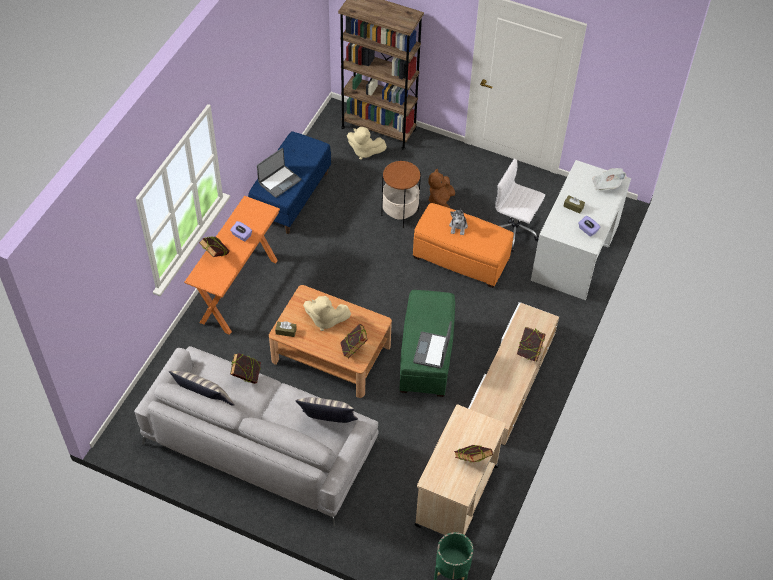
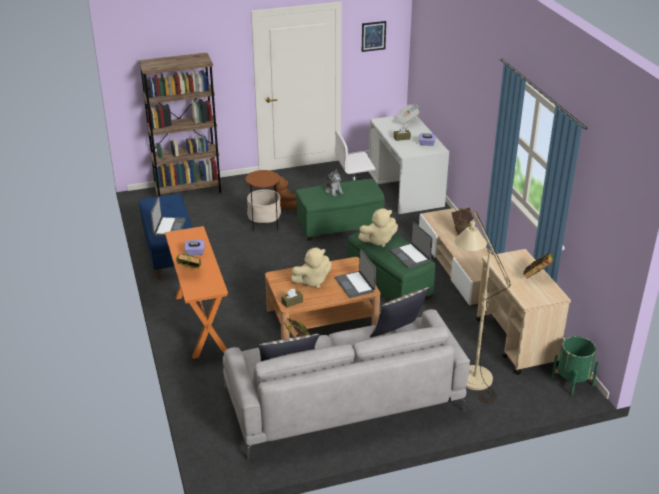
camera: 40 degrees left, 20 degrees down
(353, 349) = (355, 285): book -> laptop
(364, 151) = (194, 206): beige plush toy -> beige plush toy (378, 241)
(383, 494) = (470, 372): none -> beige floor lamp
(461, 259) = (339, 225): orange ottoman -> green ottoman
(619, 74) = (373, 36): none -> picture

